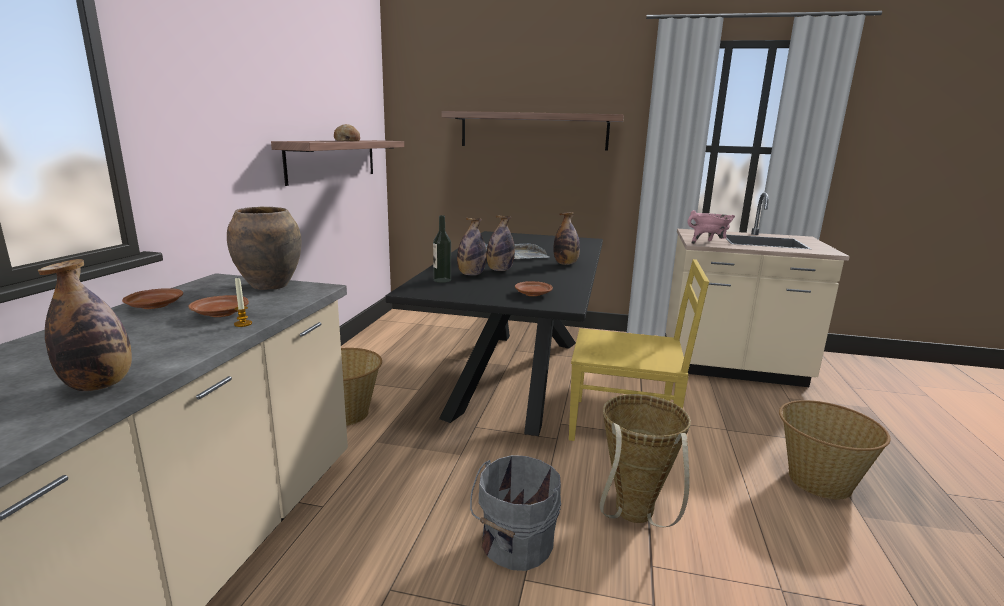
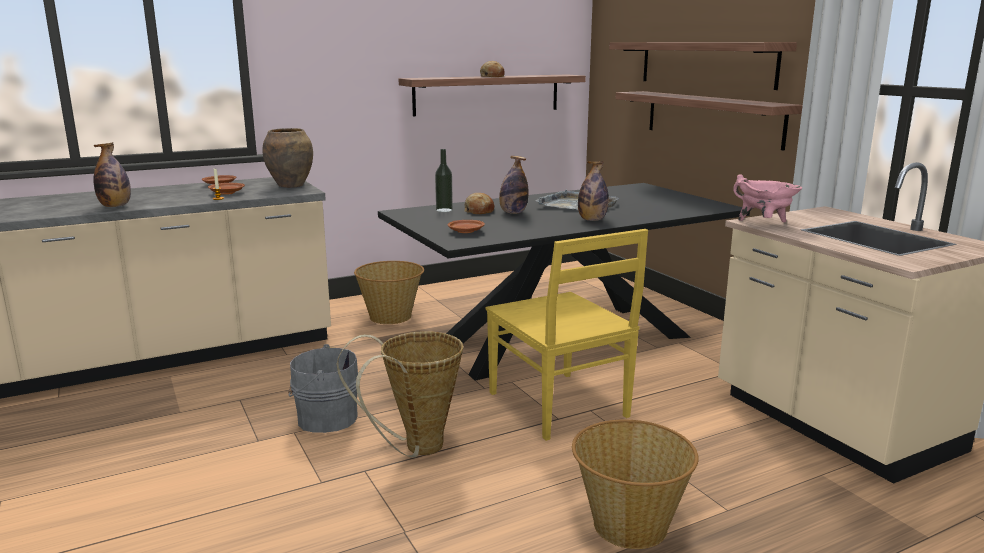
camera: 50 degrees right, 0 degrees up
(471, 274) = (479, 211): bottle -> bread
(544, 174) = (712, 118): none -> shelf

